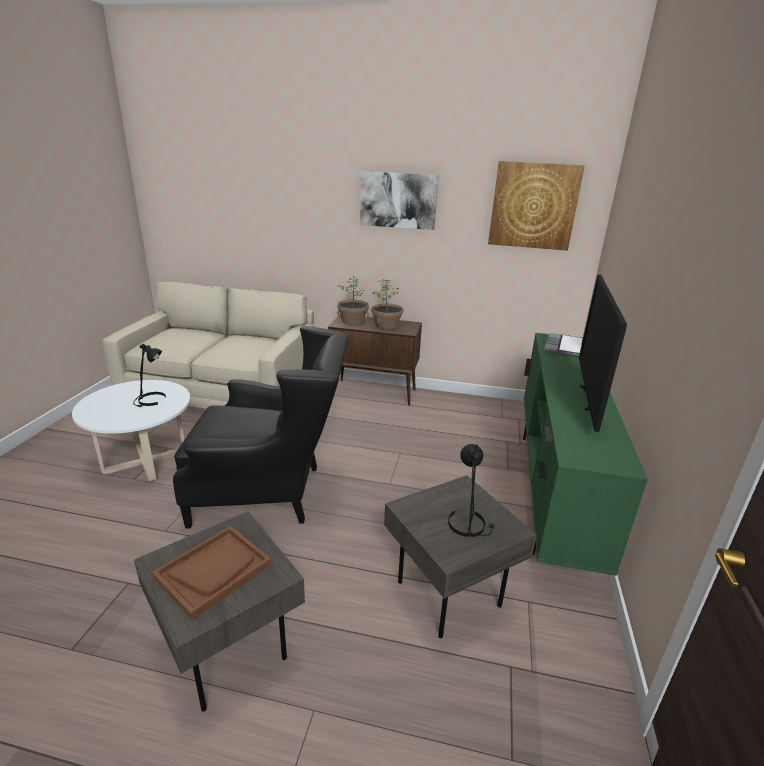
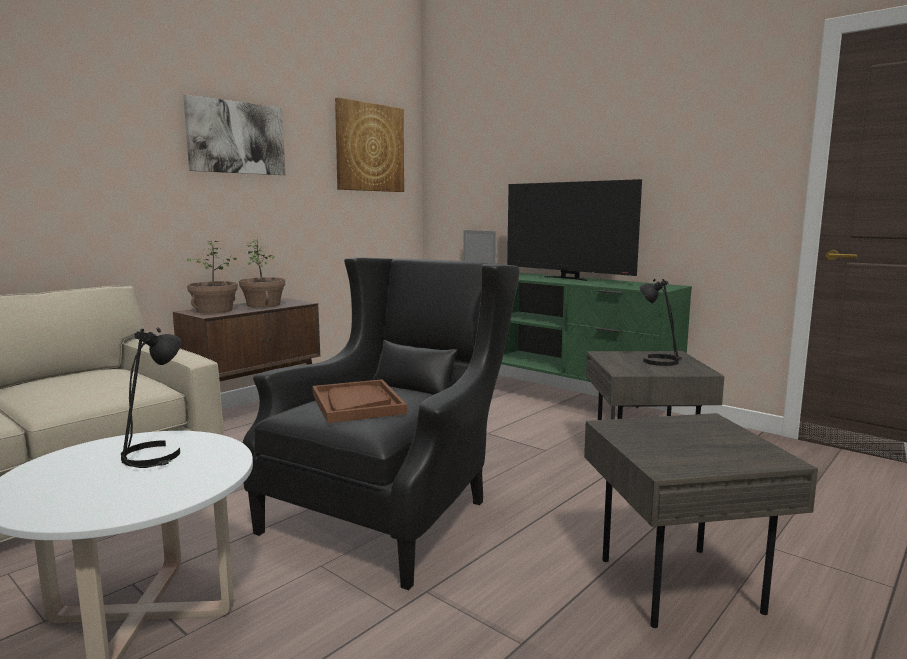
camera: 60 degrees left, 15 degrees down
(213, 571) = (695, 443): brown tray -> brown tray (357, 403)

